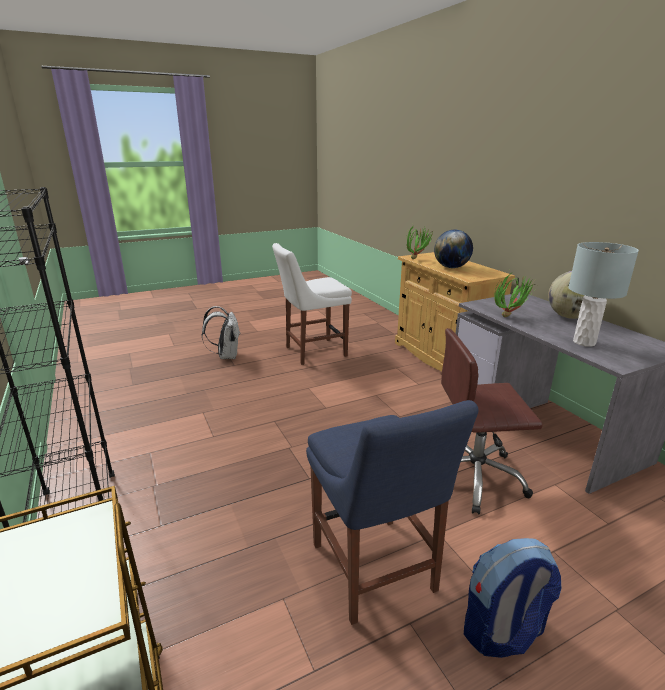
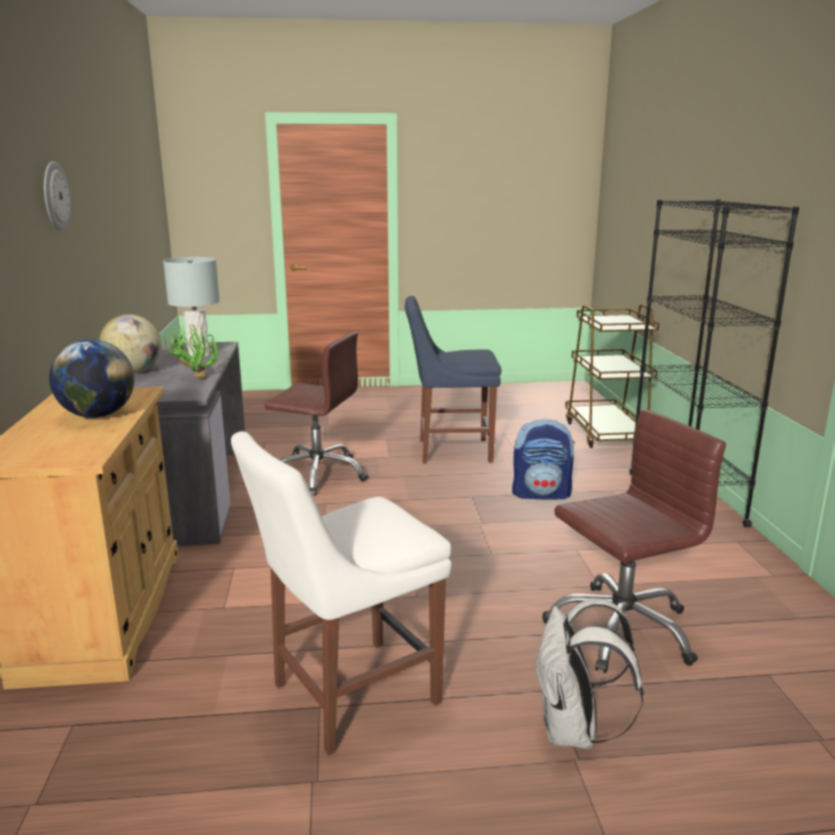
camera: 160 degrees left, 5 degrees down
(197, 391) = (621, 628): none -> brown office chair
(312, 352) = (348, 695): white chair -> white chair turned 150 degrees clockwise
(375, 572) = (450, 450): blue chair -> blue chair turned 90 degrees counterclockwise
(416, 258) = (87, 449): potted plant -> none
(502, 632) = (397, 428): backpack -> backpack (541, 494)
(588, 166) = (54, 196): none -> wall clock

